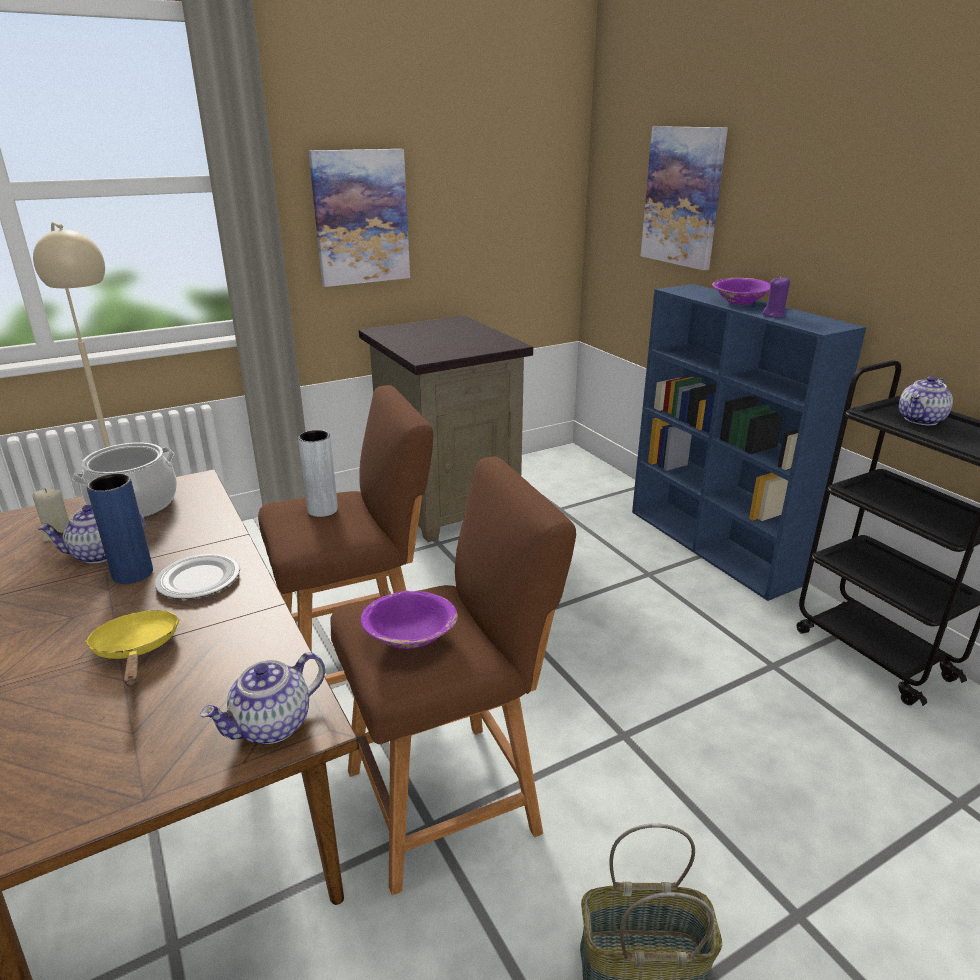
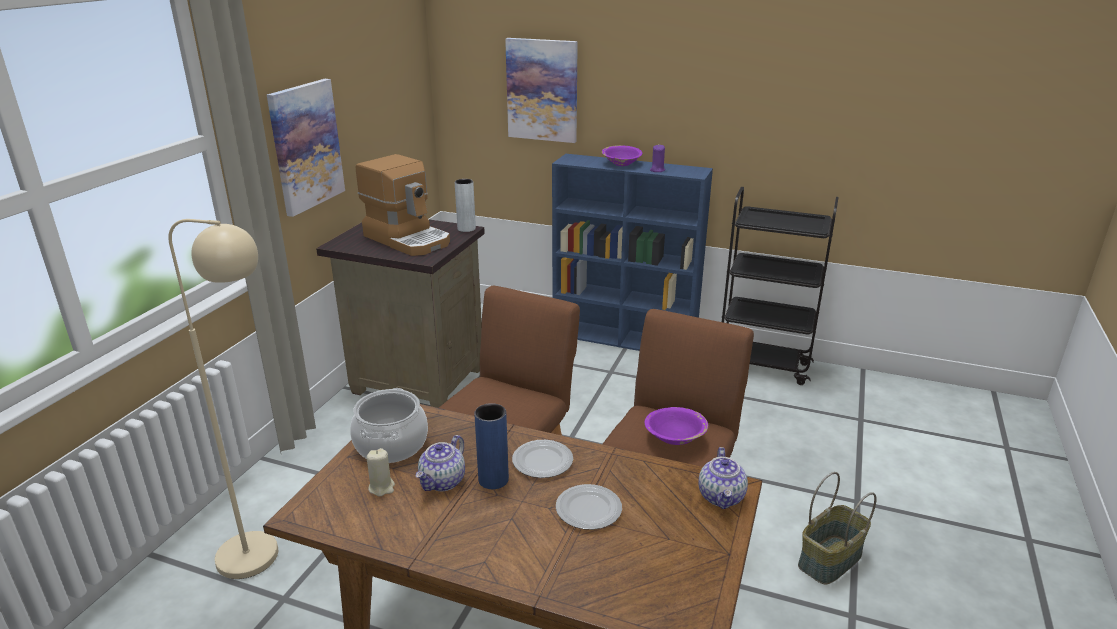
camera: 40 degrees left, 0 degrees up
(137, 650) = (589, 509): yellow frying pan -> plate
(322, 510) = (493, 396): grey vase -> grey vase (466, 229)
(442, 340) = (408, 239): none -> coffee machine
(921, 420) = (770, 219): teapot -> none

